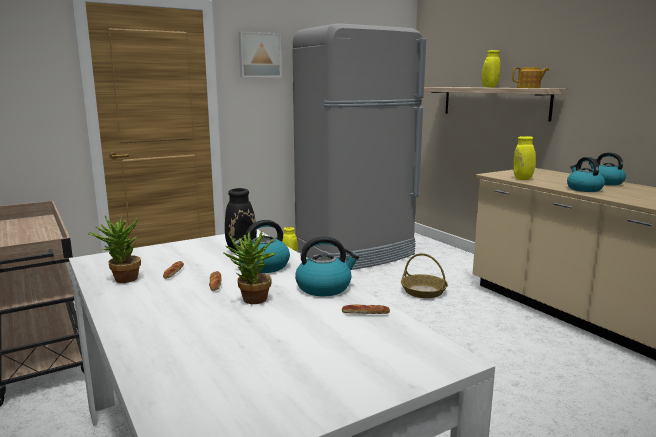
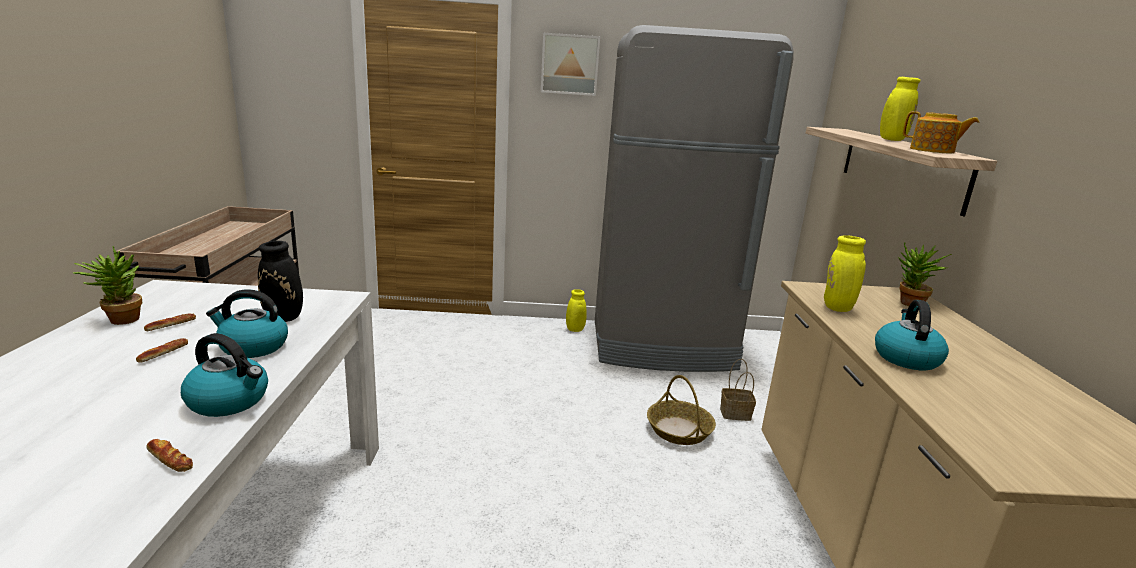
camera: 30 degrees right, 5 degrees up
(252, 301) = (132, 391): potted plant -> potted plant (909, 304)
(439, 275) = (734, 414): none -> basket
(605, 182) = (990, 356): kettle -> none

